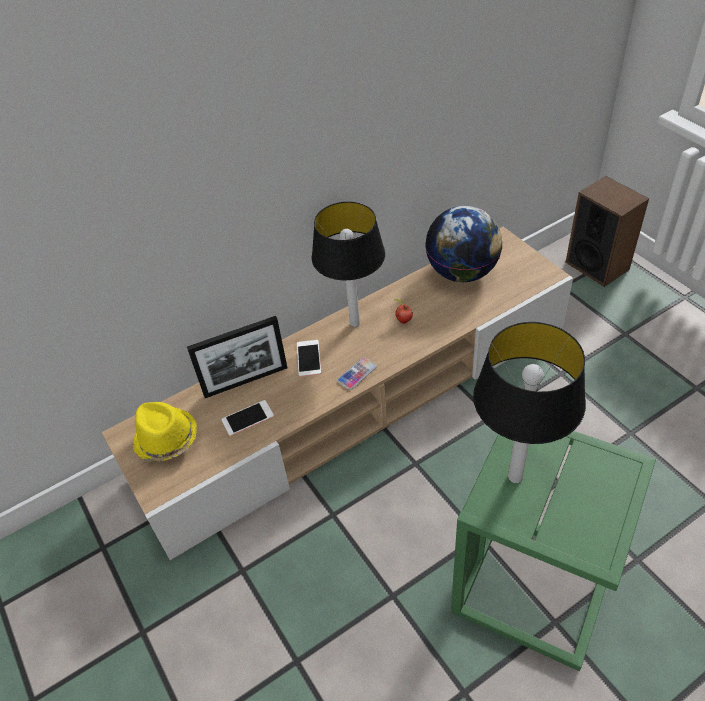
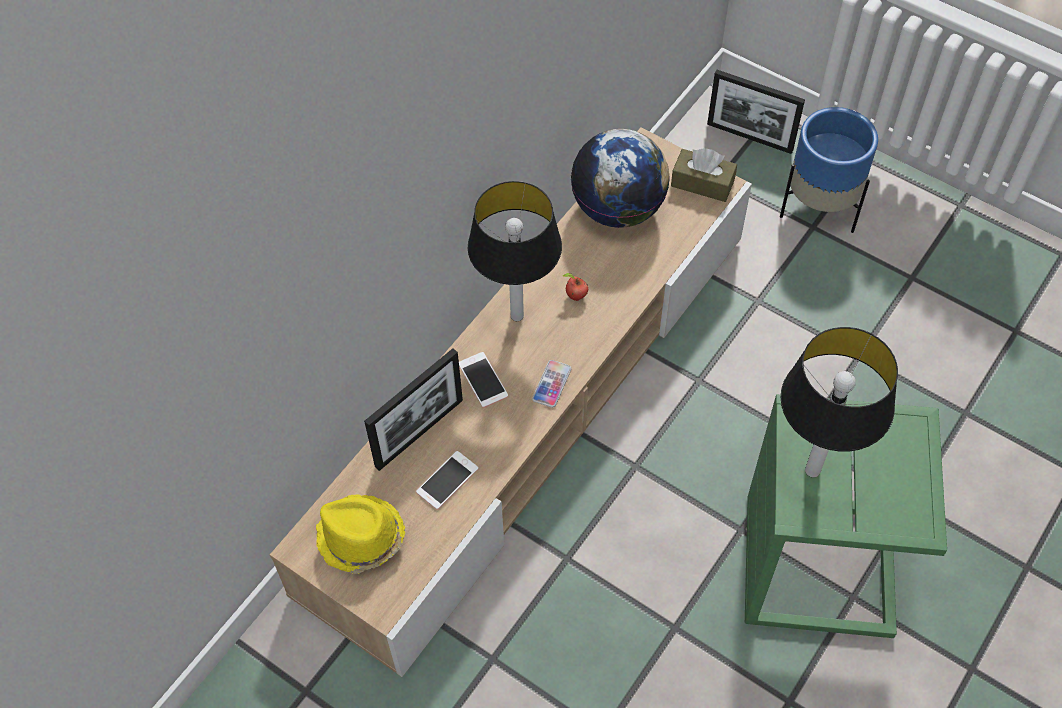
camera: 25 degrees left, 10 degrees up
(534, 269) = (702, 183): none -> brown tissue box
(597, 265) = (749, 137): speaker -> picture frame
(636, 322) = (820, 208): none -> blue planter

